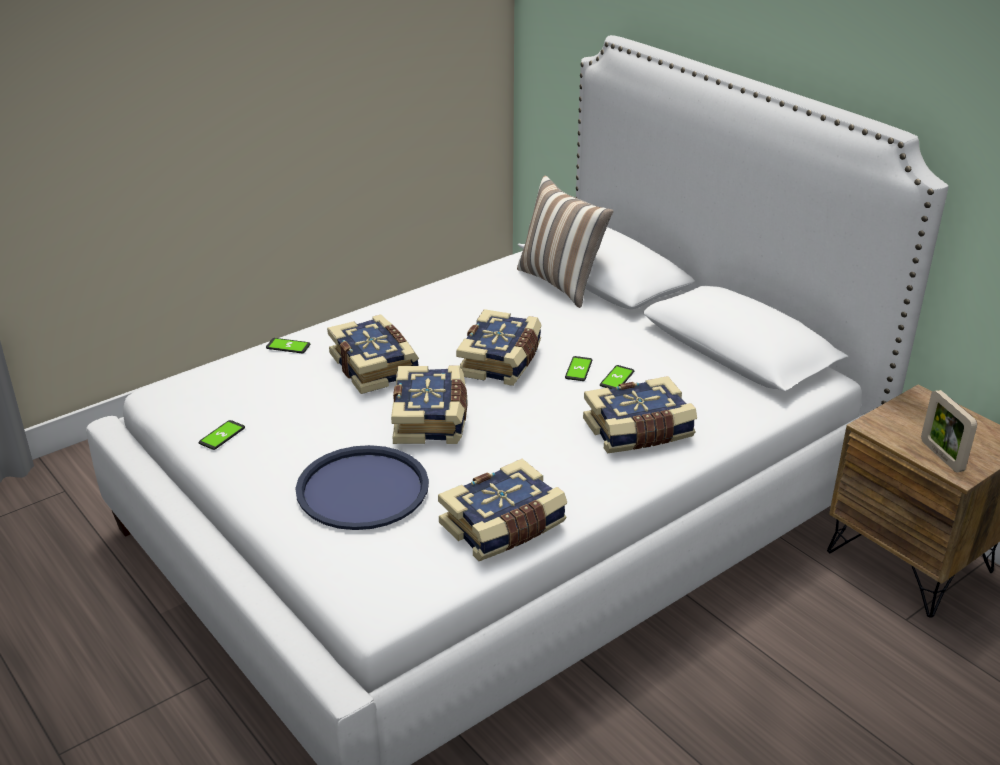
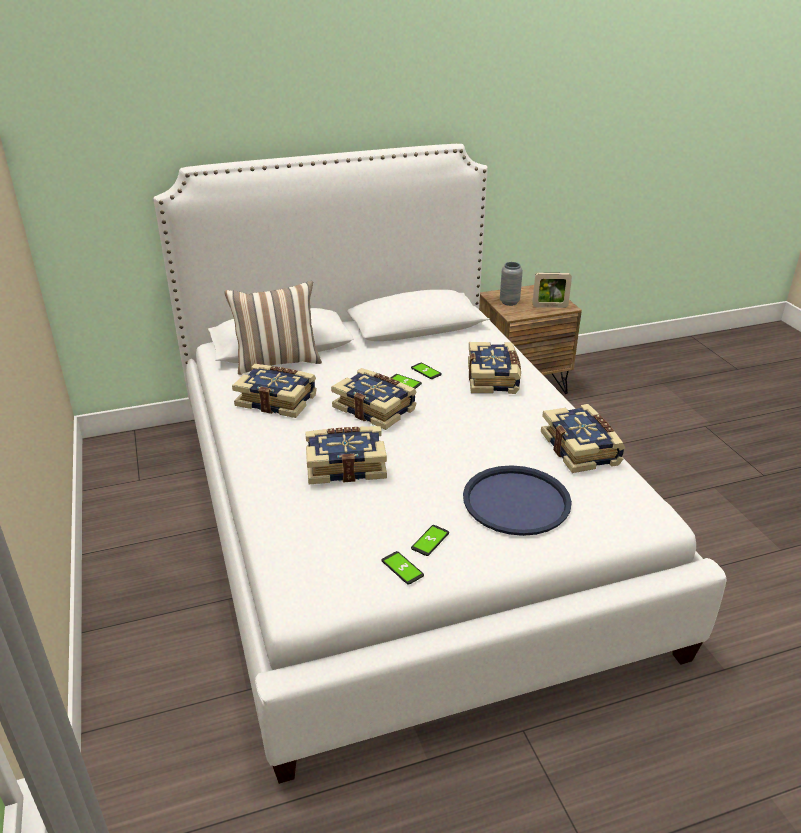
camera: 70 degrees left, 0 degrees up
(288, 346) = (270, 509): phone -> phone (430, 541)
(431, 419) = (437, 453): book -> book (277, 400)
(912, 416) = (509, 302): none -> grey vase

